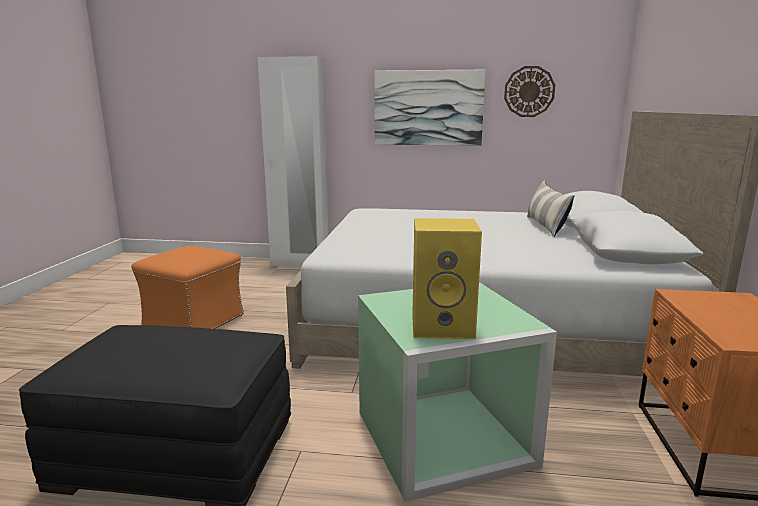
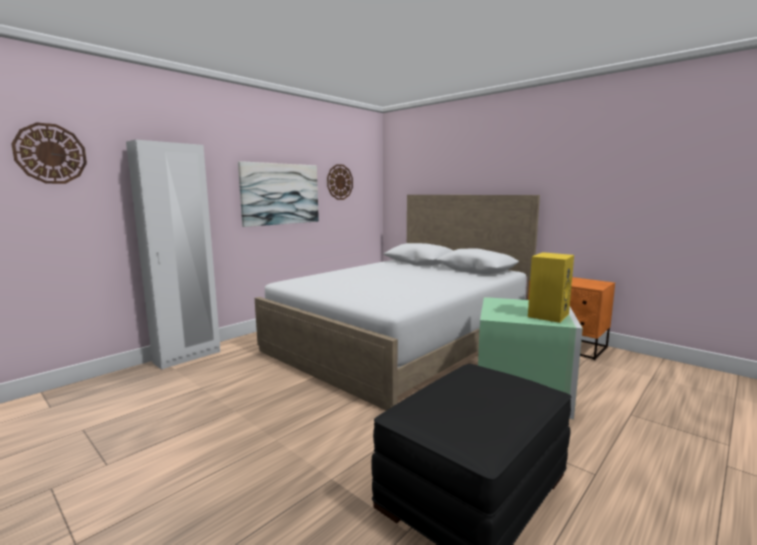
camera: 55 degrees left, 5 degrees down
(193, 321) = (226, 436): orange ottoman -> none
(217, 74) = (50, 154): none -> wall clock
(545, 226) = (411, 267): pillow -> none

